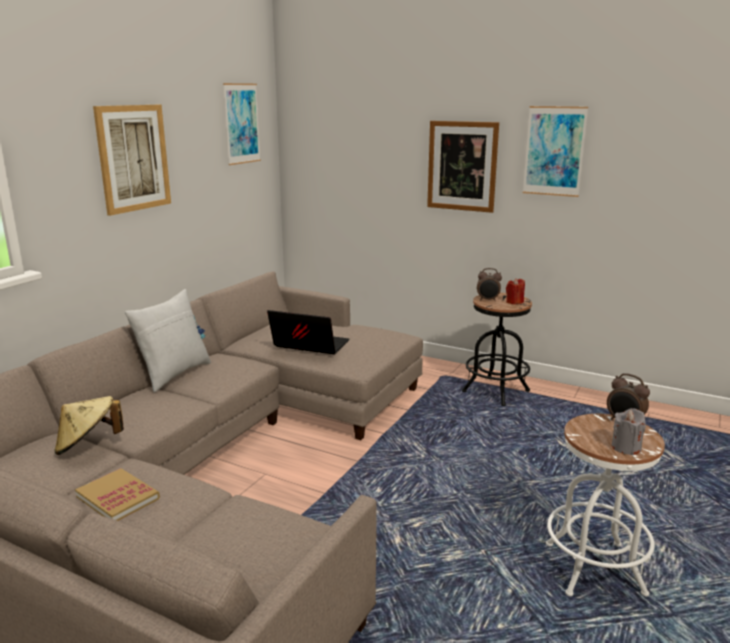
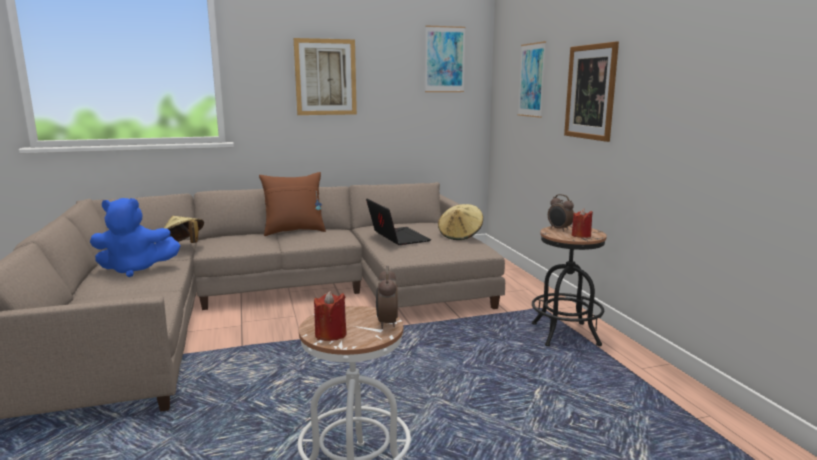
camera: 45 degrees right, 5 degrees down
(118, 497) = (135, 269): book -> blue plush toy
(174, 375) = (294, 232): grey pillow -> brown pillow
(355, 326) = (460, 235): none -> beige hat
(554, 151) = (660, 69): picture -> picture (531, 80)
(626, 447) = (330, 334): grey candle -> red candle

